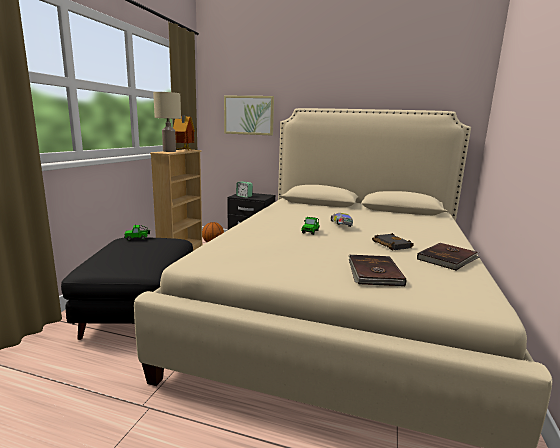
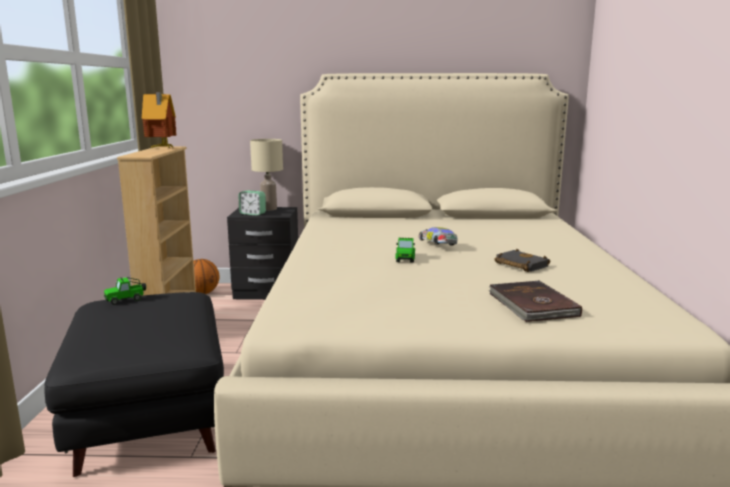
camera: 15 degrees left, 0 degrees up
(169, 151) = (145, 152): beige table lamp -> beige table lamp (269, 209)
(249, 115) = (245, 86): picture -> none
(448, 259) = (600, 275): brown book -> none

